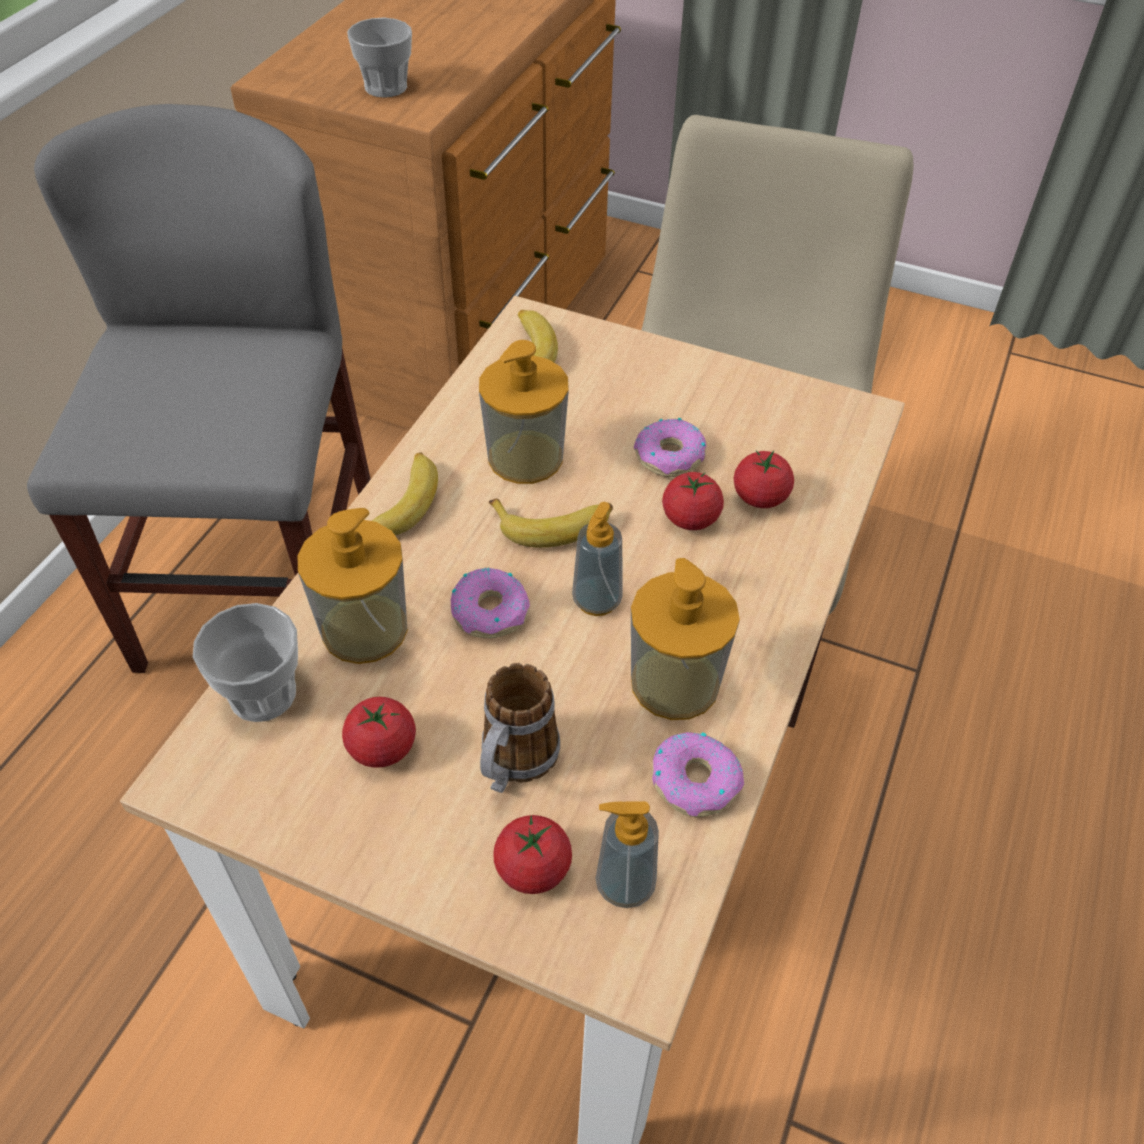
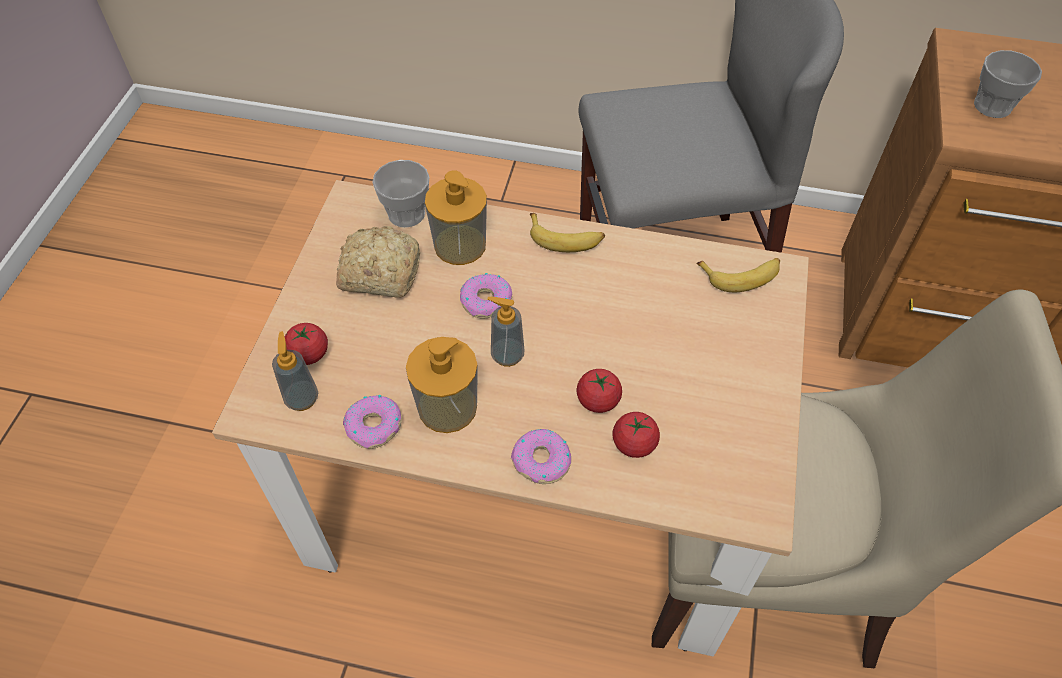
camera: 80 degrees right, 5 degrees up
(382, 748) = (378, 272): tomato -> bread
(514, 764) = (375, 333): mug -> none
(525, 457) = (629, 294): soap dispenser -> none
(554, 525) = (568, 321): banana -> none
(670, 456) = (659, 380): donut -> donut (541, 461)

